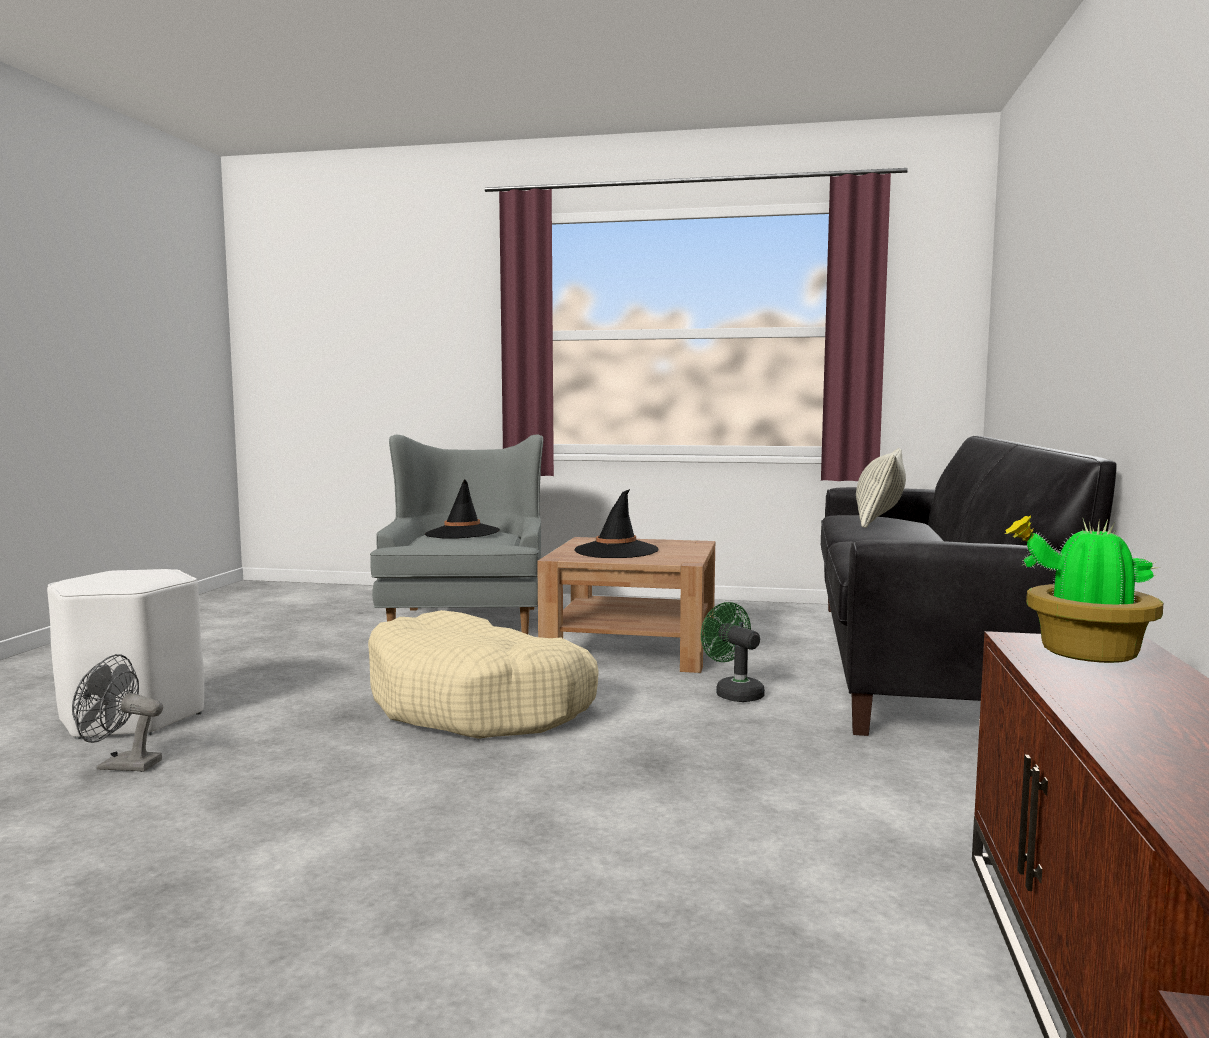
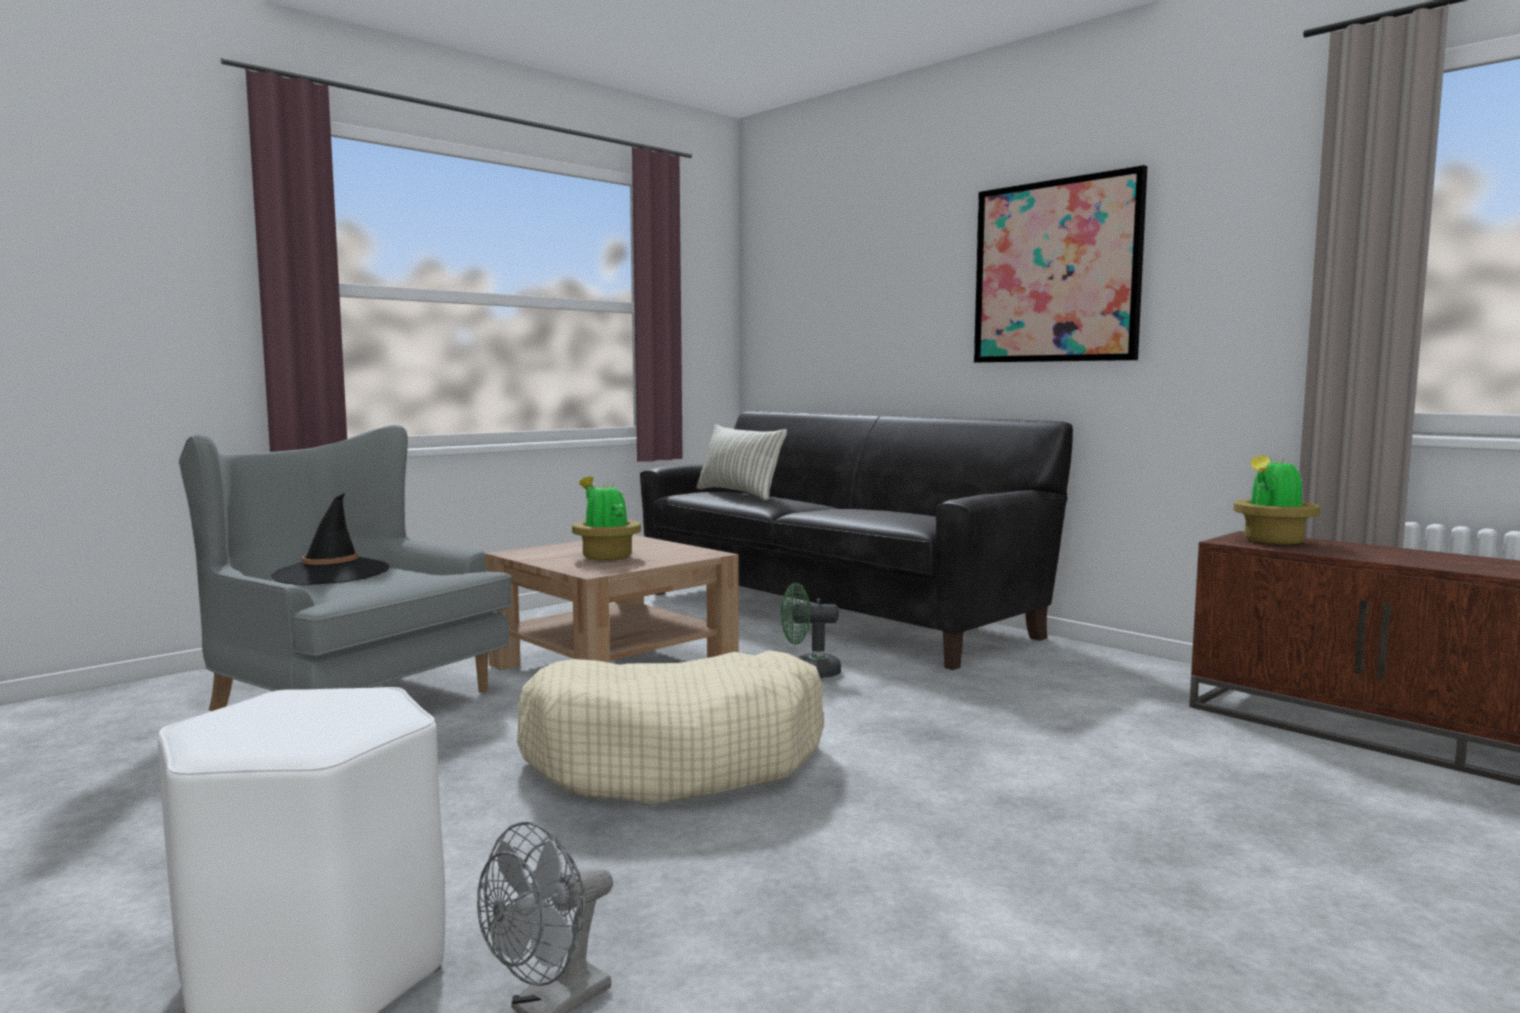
camera: 55 degrees left, 0 degrees up
(616, 551) = (605, 557): black hat -> potted plant
(1125, 251) = (1056, 271): none -> picture

